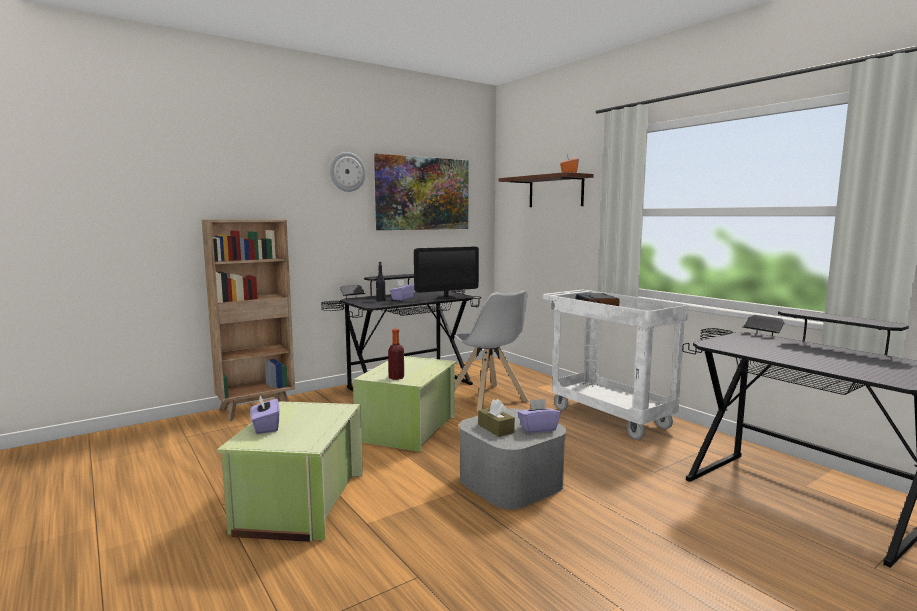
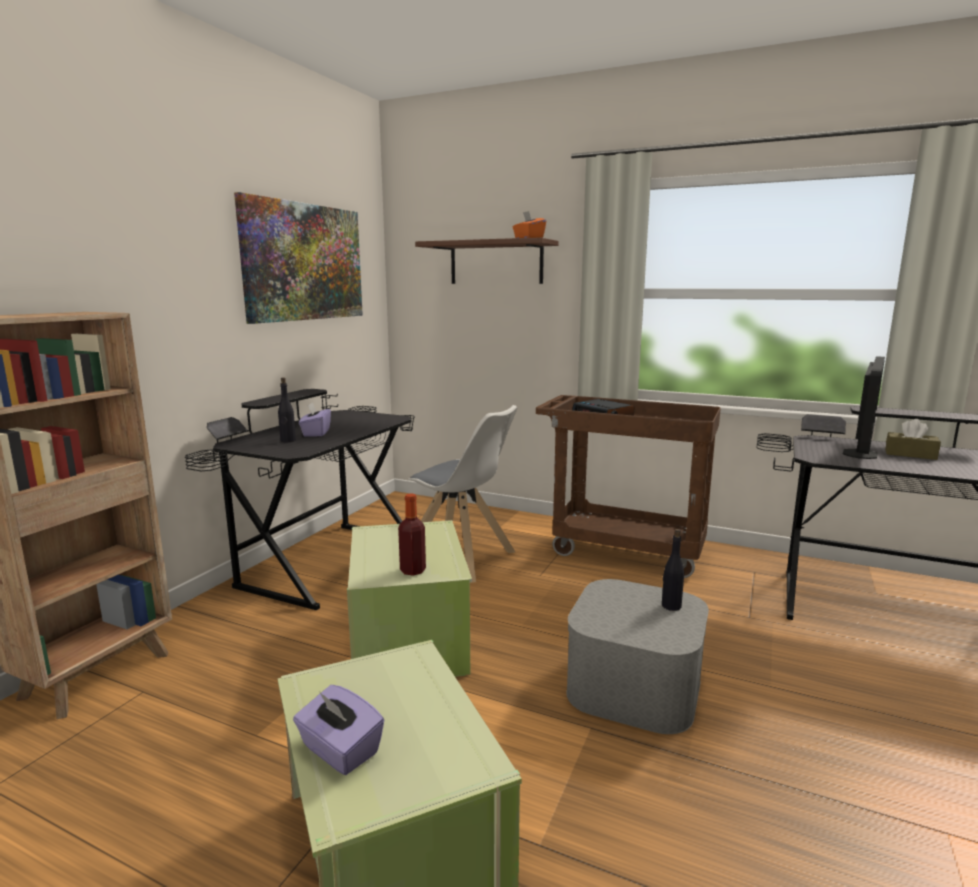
camera: 30 degrees left, 5 degrees up
(347, 172) = (196, 222): wall clock -> none
(446, 297) = (377, 423): monitor -> monitor (860, 454)
(496, 428) = (627, 622): brown tissue box -> brown tissue box (910, 454)
(538, 428) = (671, 606): purple tissue box -> black bottle
(605, 417) = (620, 554): white cart -> brown cart

